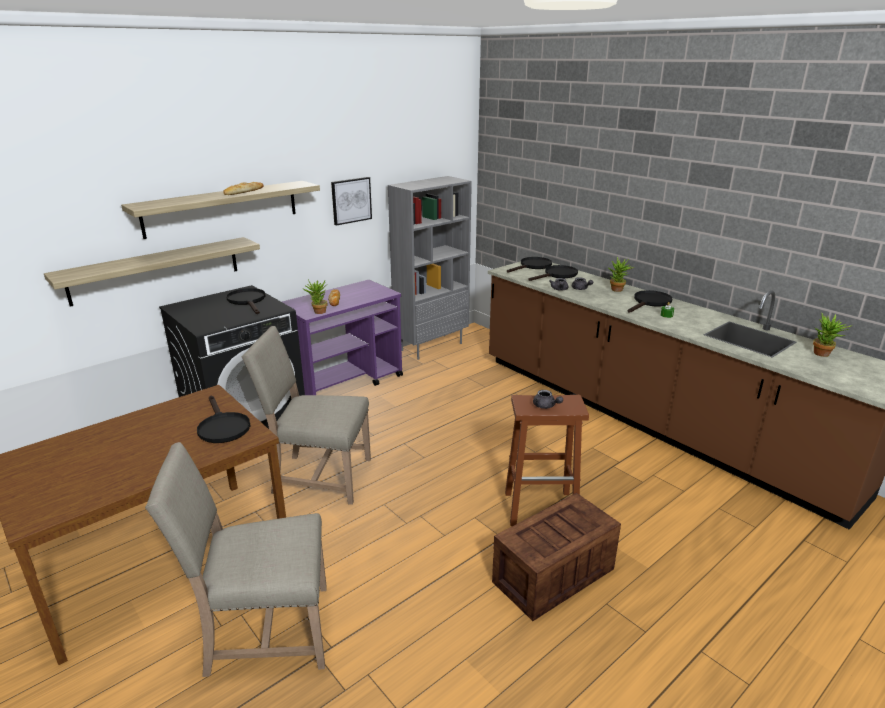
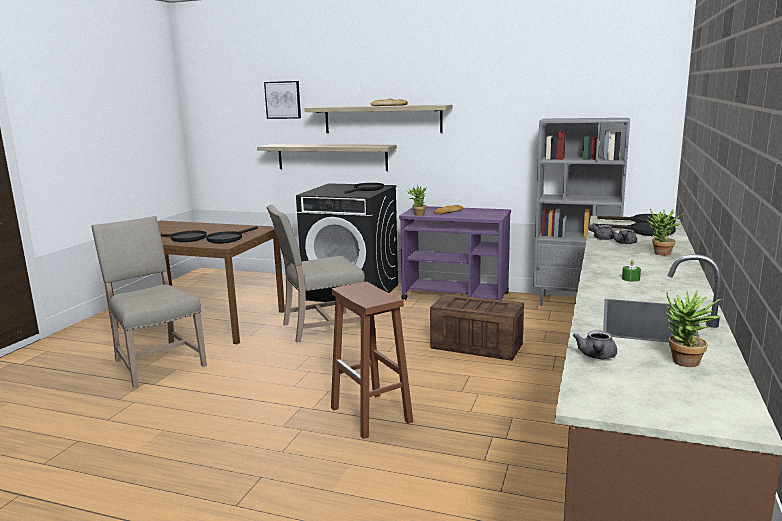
camera: 60 degrees right, 10 degrees down
(318, 477) = (320, 328): beige chair -> beige chair turned 90 degrees counterclockwise
(351, 200) = (500, 128): picture -> picture (283, 100)
(546, 406) = (361, 293): grey teapot -> grey teapot (596, 356)
(552, 576) = (278, 442): crate -> crate (475, 345)
(650, 302) = (656, 268): black frying pan -> black frying pan (183, 238)

